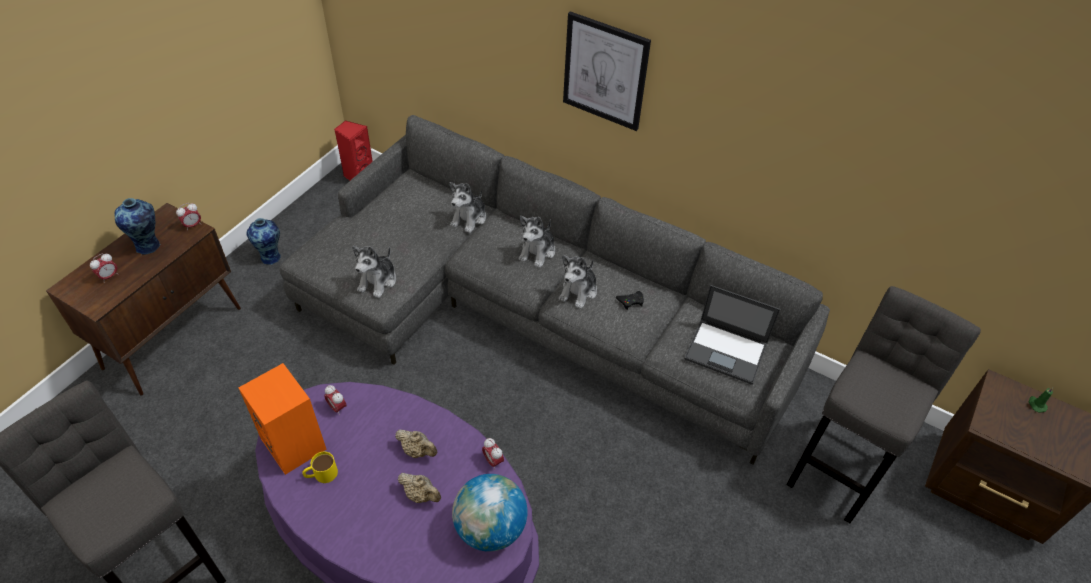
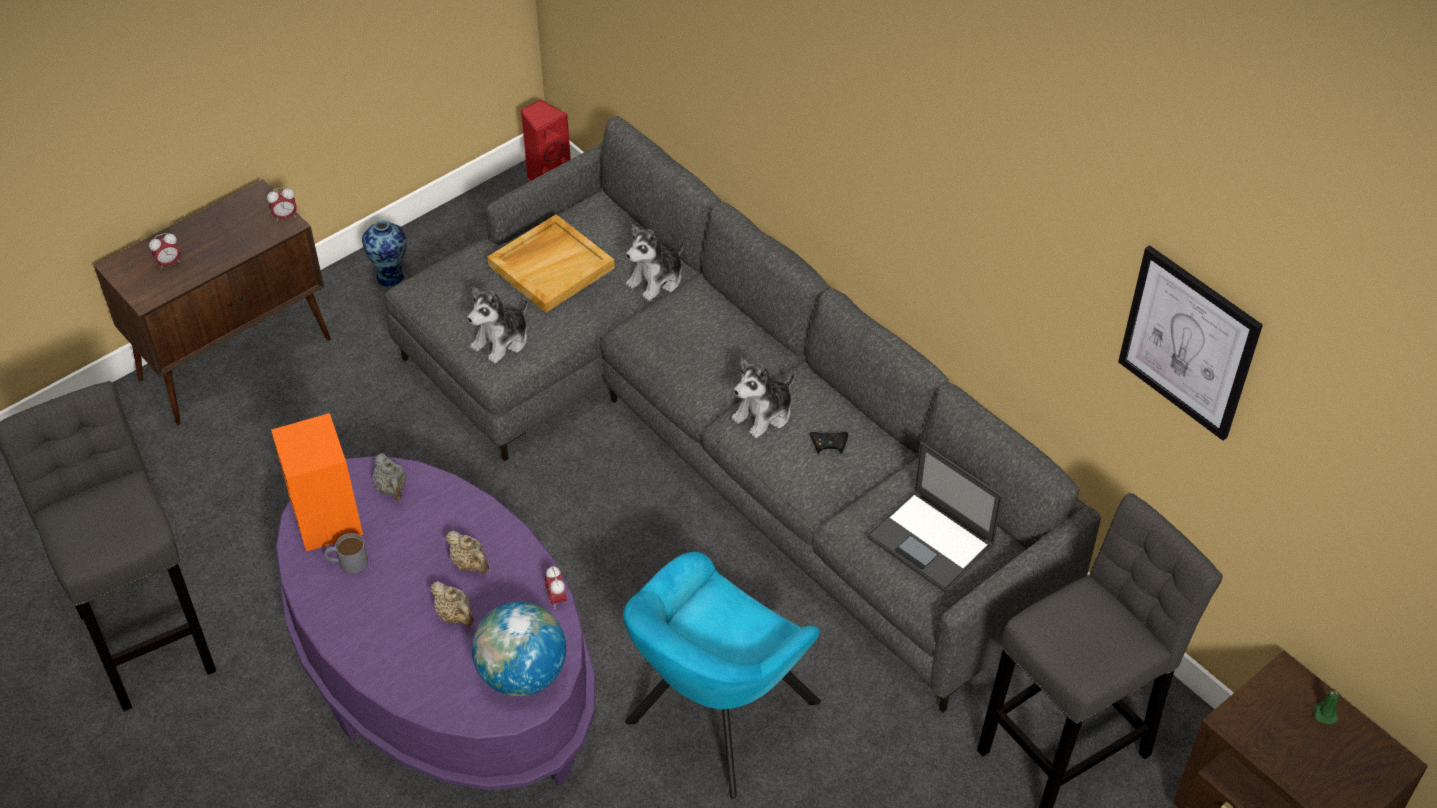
camera: 20 degrees right, 0 degrees up
(149, 245) = (225, 233): vase -> none
(321, 474) = (347, 562): yellow mug -> grey mug
(337, 407) = (392, 489): alarm clock -> grey teapot
(395, 223) = (551, 266): none -> beige tray
(537, 252) = (730, 347): plush toy -> none
(605, 71) = (843, 119): picture -> picture (1189, 342)
(609, 511) = (716, 718): none -> turquoise armchair

